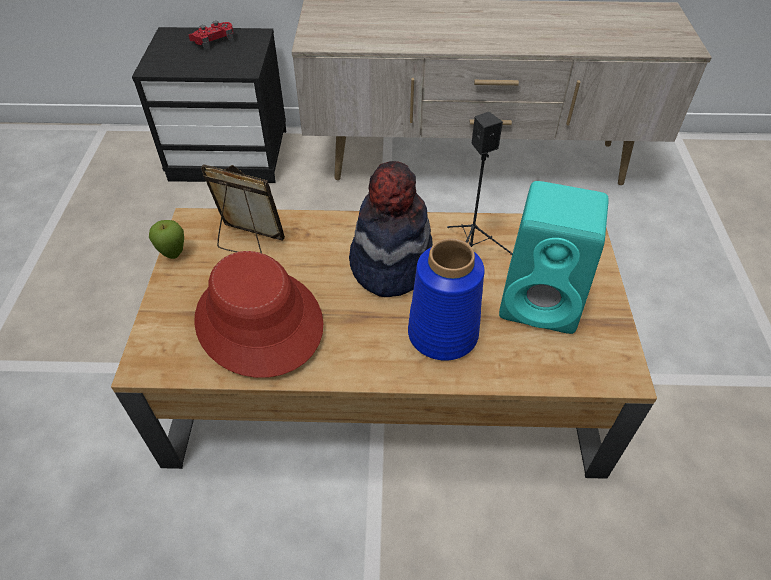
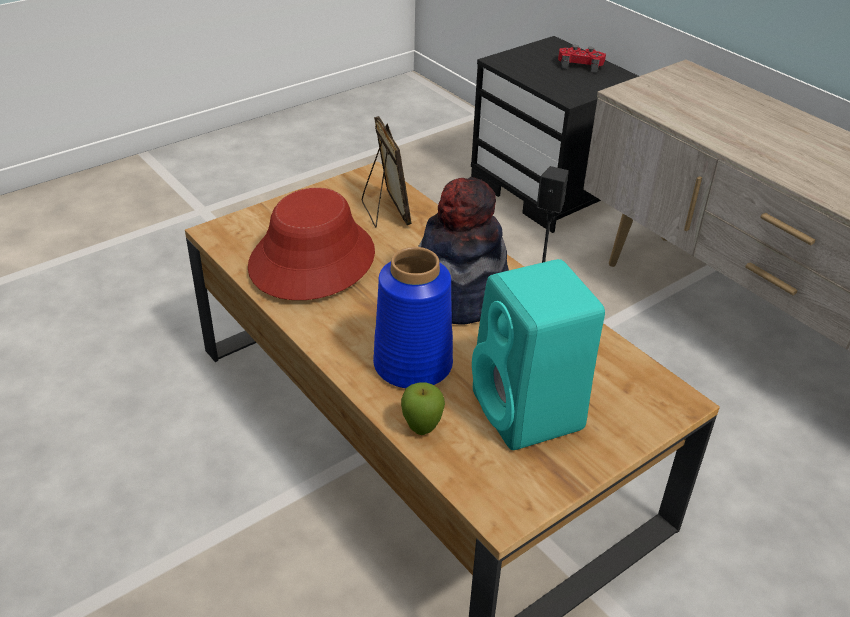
camera: 50 degrees right, 10 degrees down
(173, 255) = (329, 186): apple -> apple (422, 429)

